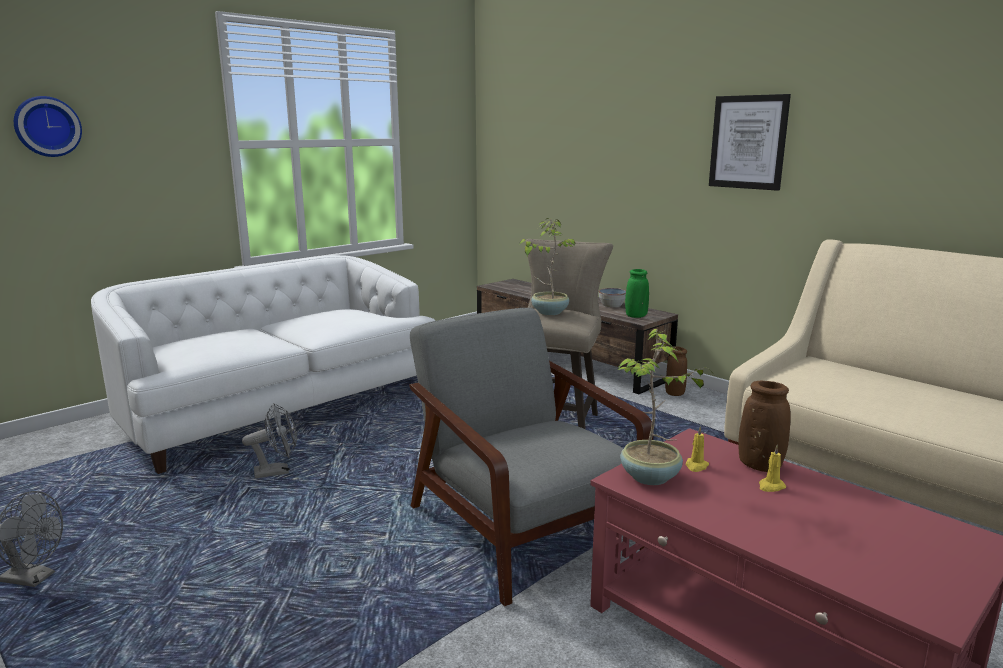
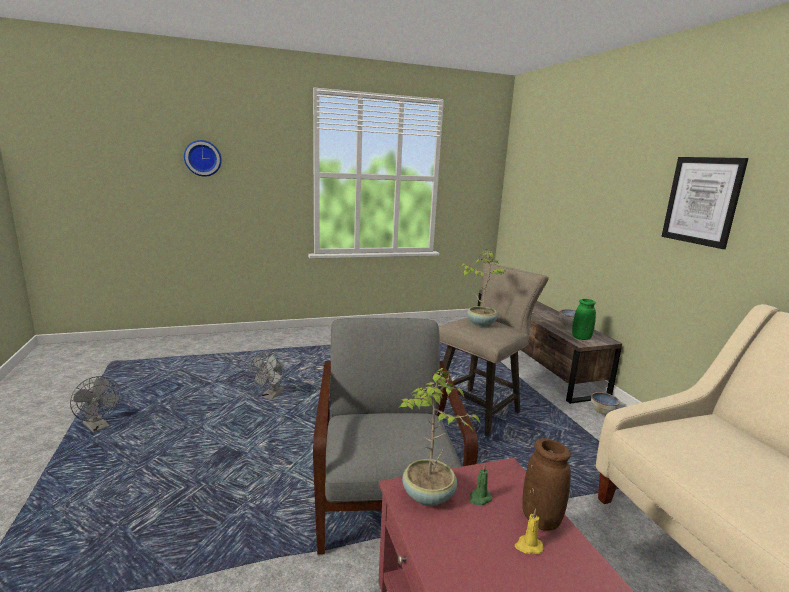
camera: 25 degrees right, 0 degrees up
(277, 471) = (270, 396): grey fan -> grey fan turned 105 degrees clockwise
(279, 407) = (309, 351): white sofa -> none
(674, 393) = (603, 410): brown vase -> bowl
(696, 466) = (479, 498): yellow candle -> green candle

